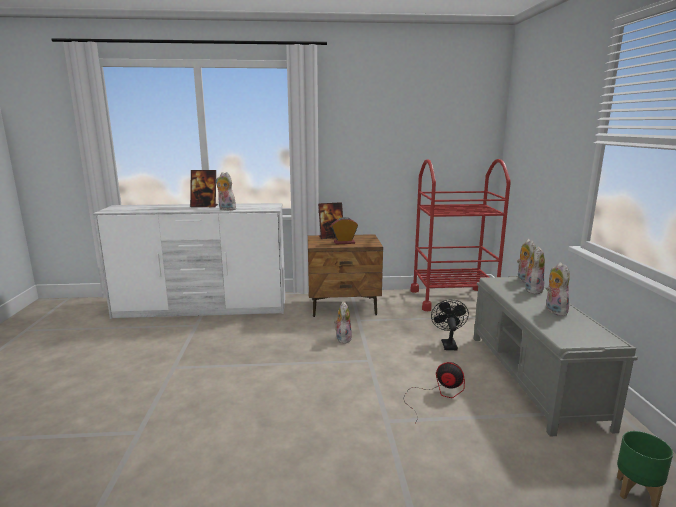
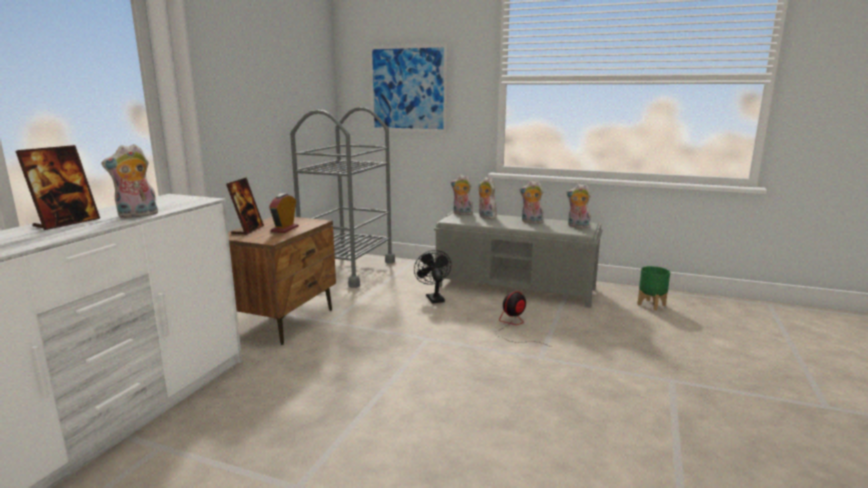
camera: 65 degrees left, 0 degrees up
(342, 338) = (364, 340): plush toy -> plush toy (577, 226)
(448, 343) = (433, 298): black fan -> black fan turned 45 degrees clockwise
(453, 299) = (348, 270): red cart -> grey cart
(537, 144) = (408, 89): none -> picture

